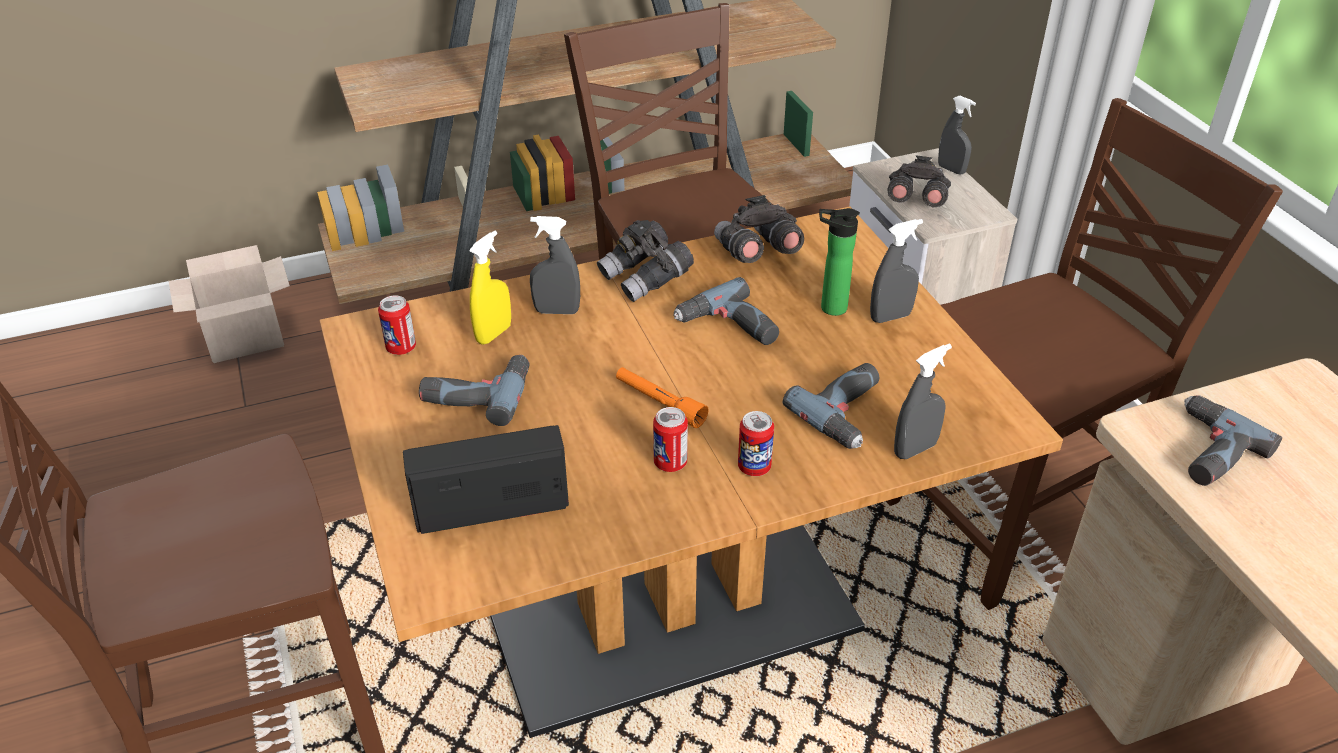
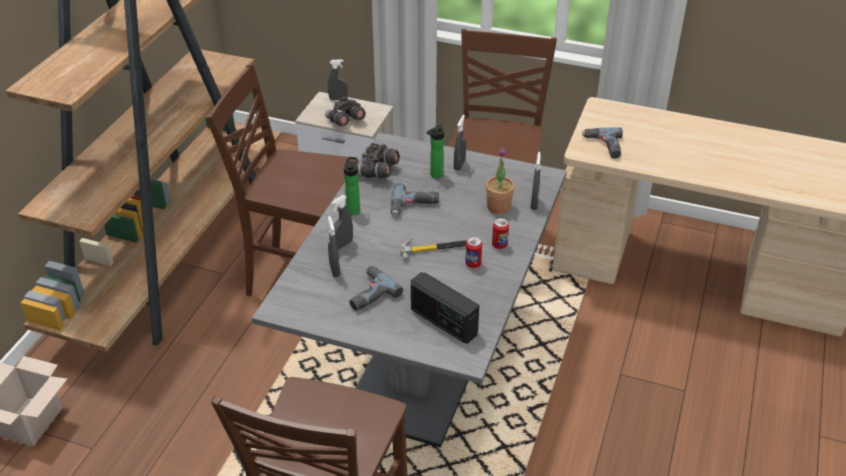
camera: 50 degrees left, 0 degrees up
(401, 348) = (308, 301): can -> none
(491, 507) = (443, 322): radio -> radio turned 75 degrees counterclockwise
(493, 334) = (334, 270): yellow spray bottle -> grey spray bottle
(646, 278) = (353, 209): grey binoculars -> bottle
(659, 403) = (437, 248): orange flashlight -> hammer
(669, 611) = (423, 364): brown dining table -> grey dining table
(849, 413) = (498, 207): power drill -> potted plant

